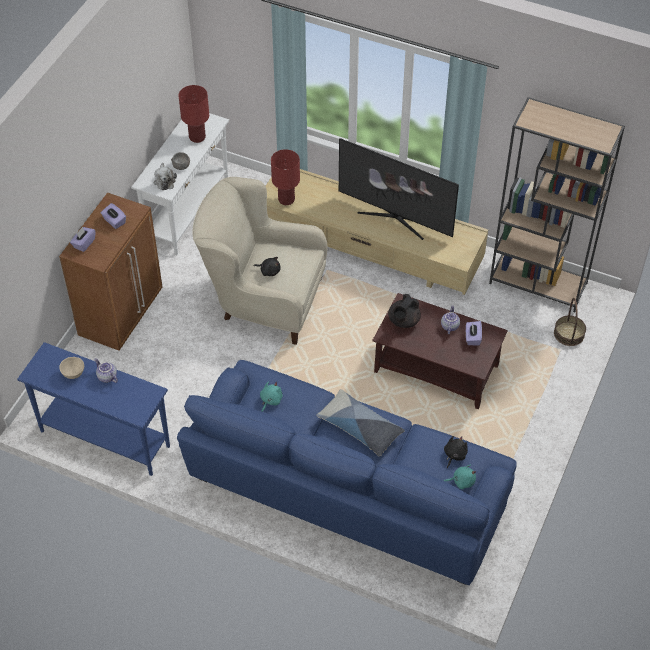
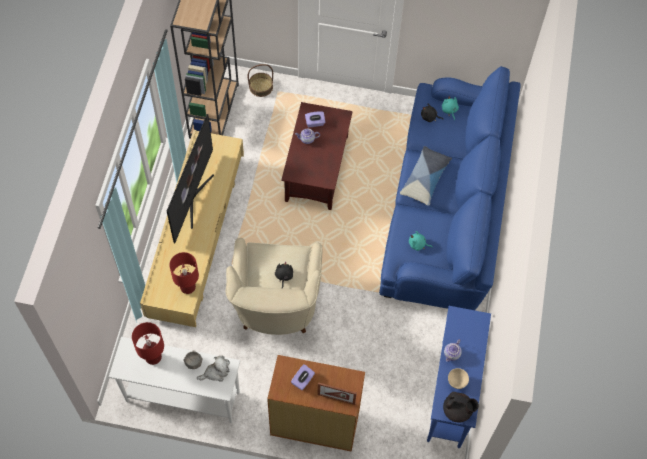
camera: 105 degrees left, 10 degrees up
(84, 243) = (336, 399): purple tissue box -> picture frame
(403, 321) = (310, 171): black teapot -> black teapot (457, 410)

